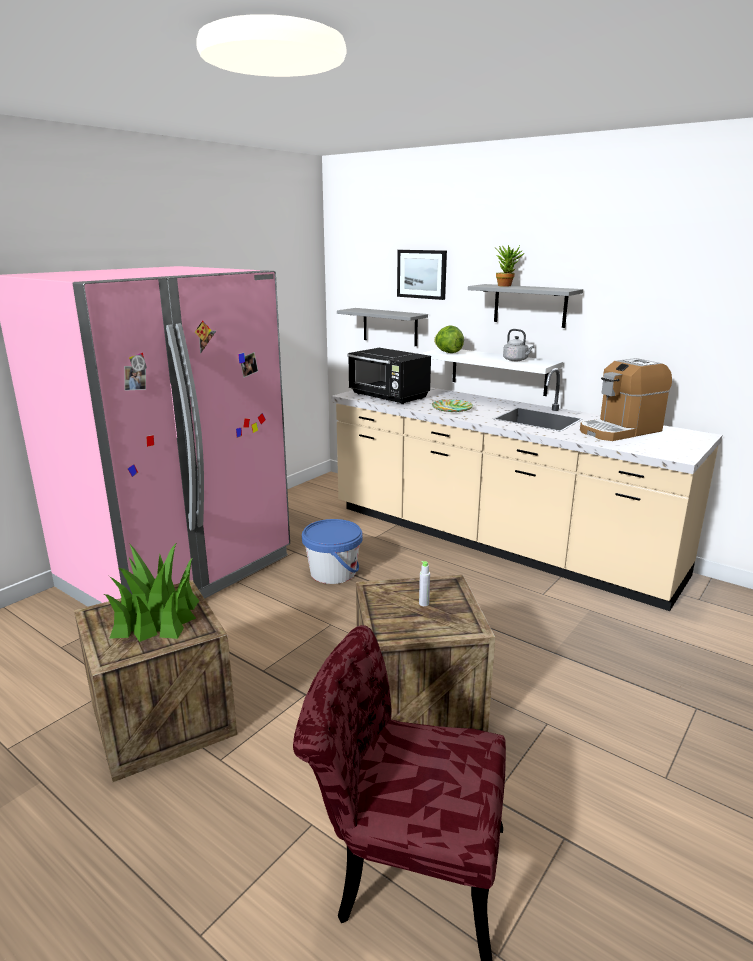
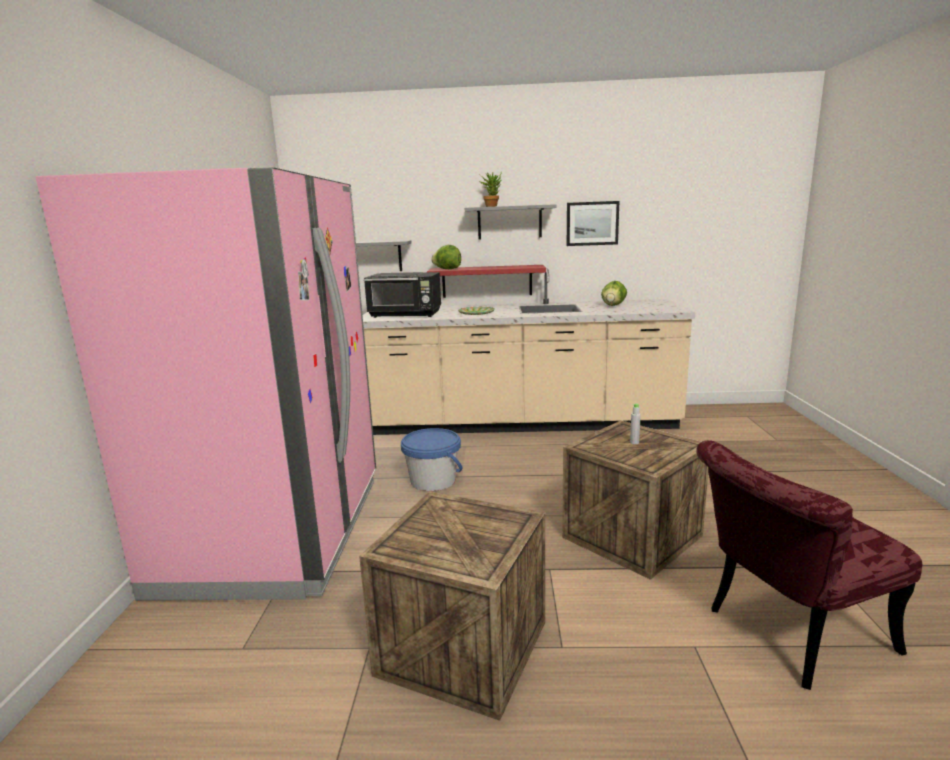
camera: 35 degrees left, 5 degrees down
(156, 617) = (458, 526): potted plant -> none
(422, 274) = (401, 204): picture -> picture (592, 223)
(498, 371) = (487, 281): white shelf -> red shelf
(516, 360) = (512, 267): grey kettle -> none
(620, 430) = (613, 305): coffee machine -> lettuce

